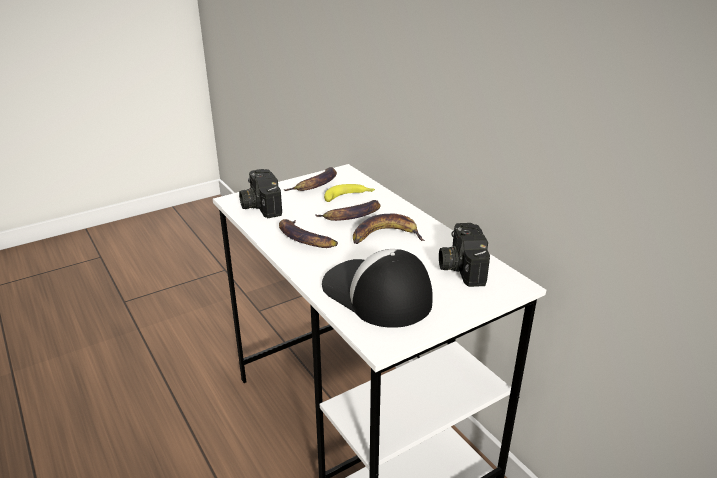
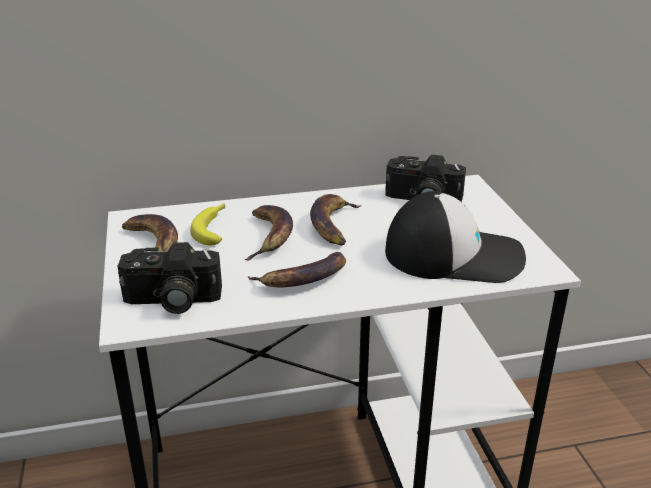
camera: 70 degrees left, 0 degrees up
(376, 294) = (454, 254): cap -> cap turned 150 degrees counterclockwise

